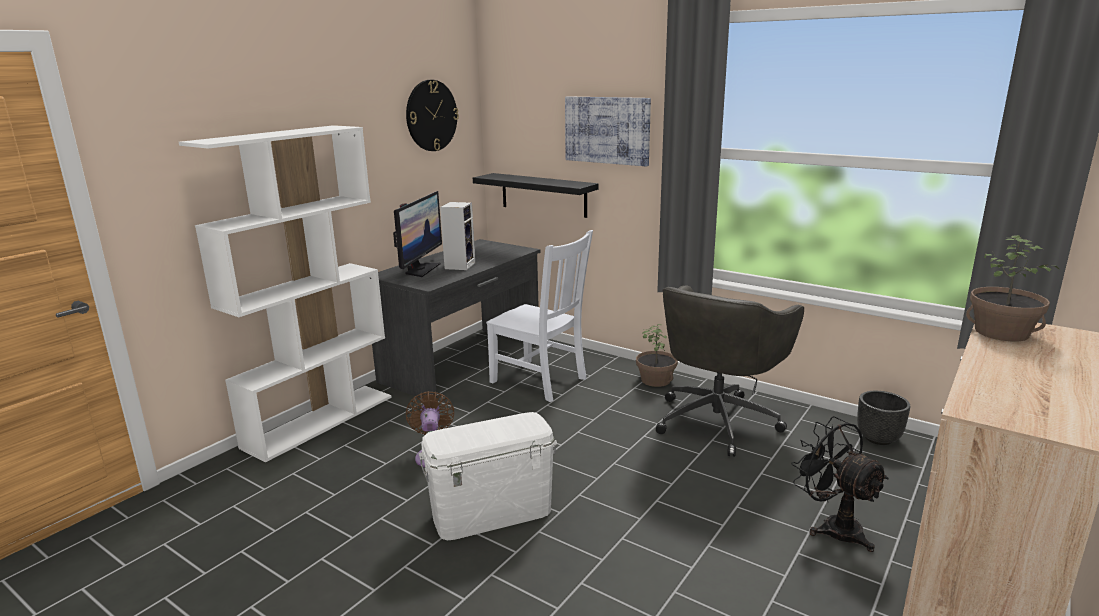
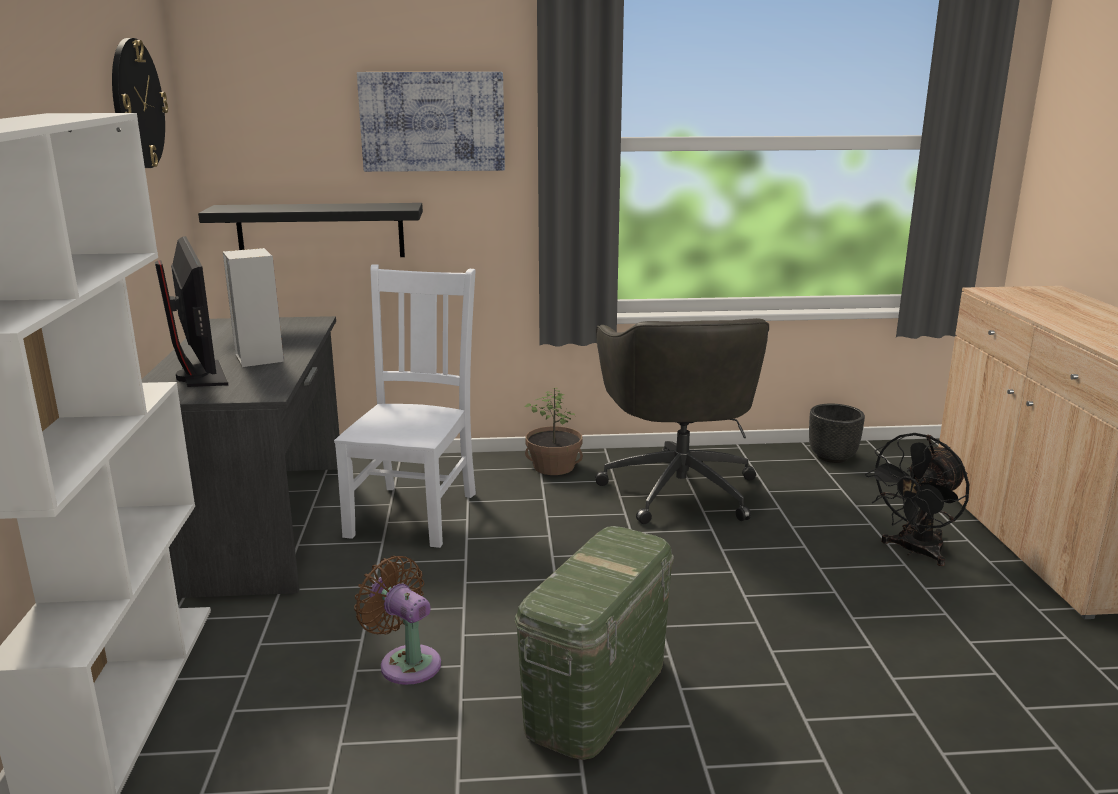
camera: 40 degrees left, 0 degrees up
(492, 513) = (596, 695): white storage box -> green storage box
(541, 381) = (414, 512): white chair -> white chair turned 75 degrees counterclockwise
(833, 527) = (914, 551): black fan -> black fan turned 60 degrees counterclockwise
(1001, 332) = (1014, 299): potted plant -> none

